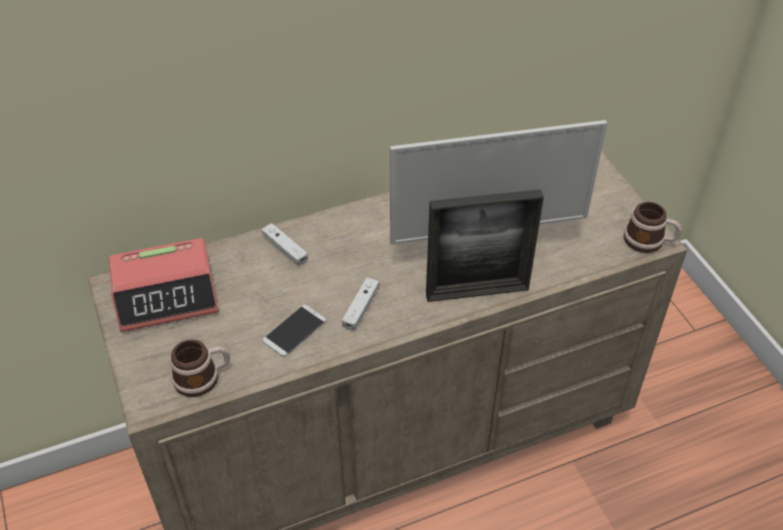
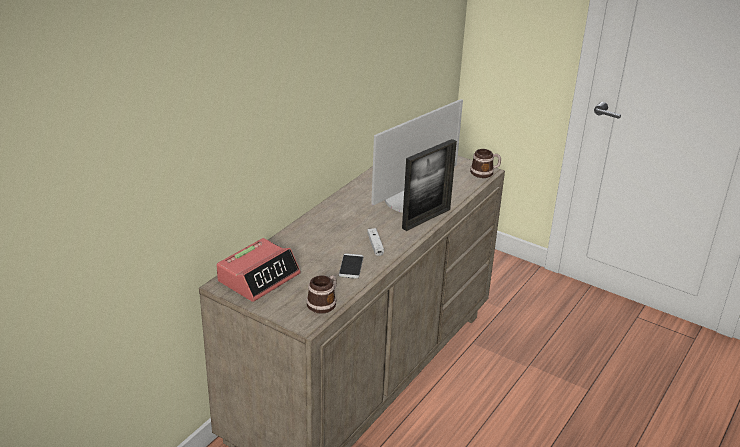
camera: 35 degrees left, 15 degrees down
(285, 249) = (304, 236): white game controller -> none

